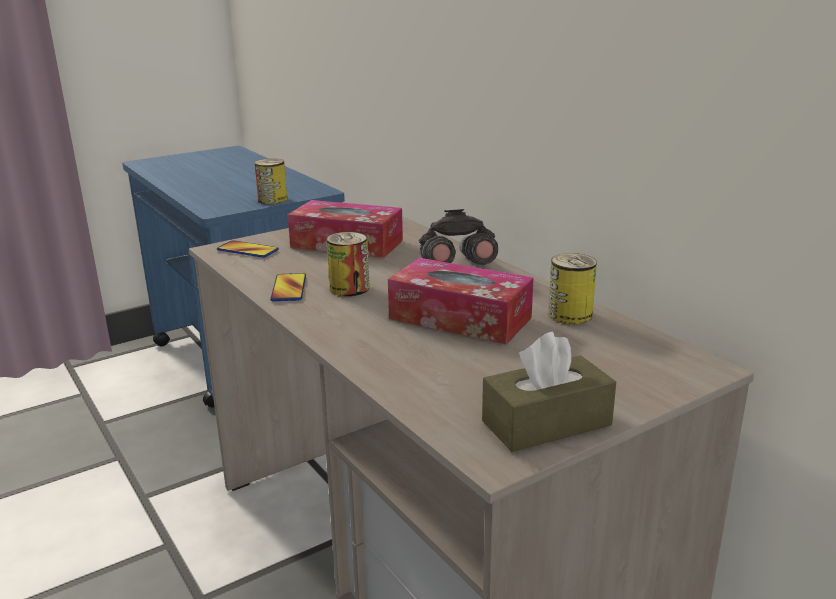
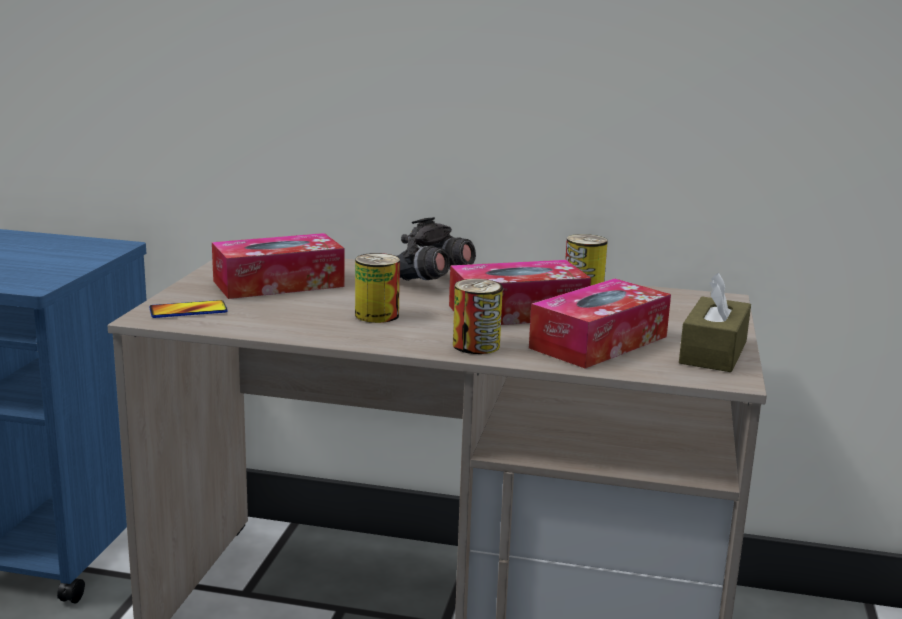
camera: 45 degrees left, 5 degrees down
(272, 200) = (77, 262): can -> can (476, 345)
(289, 288) = (323, 329): phone -> none
(460, 371) = (599, 342): none -> tissue box

